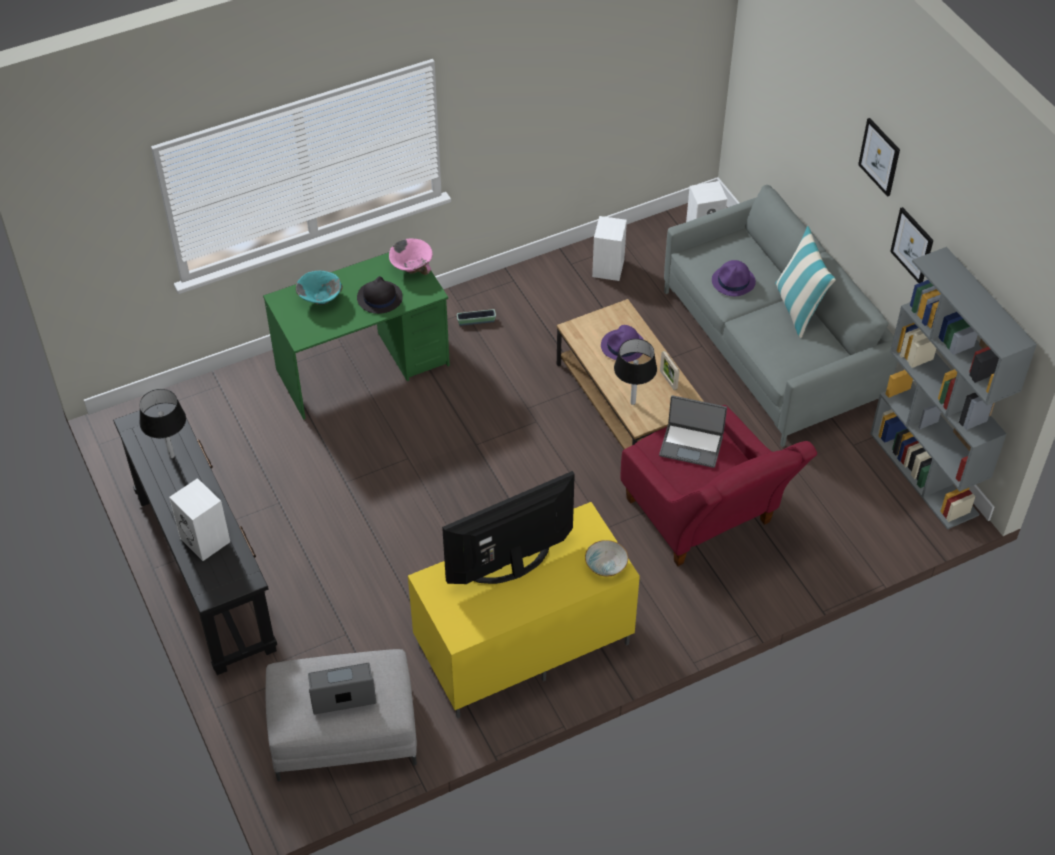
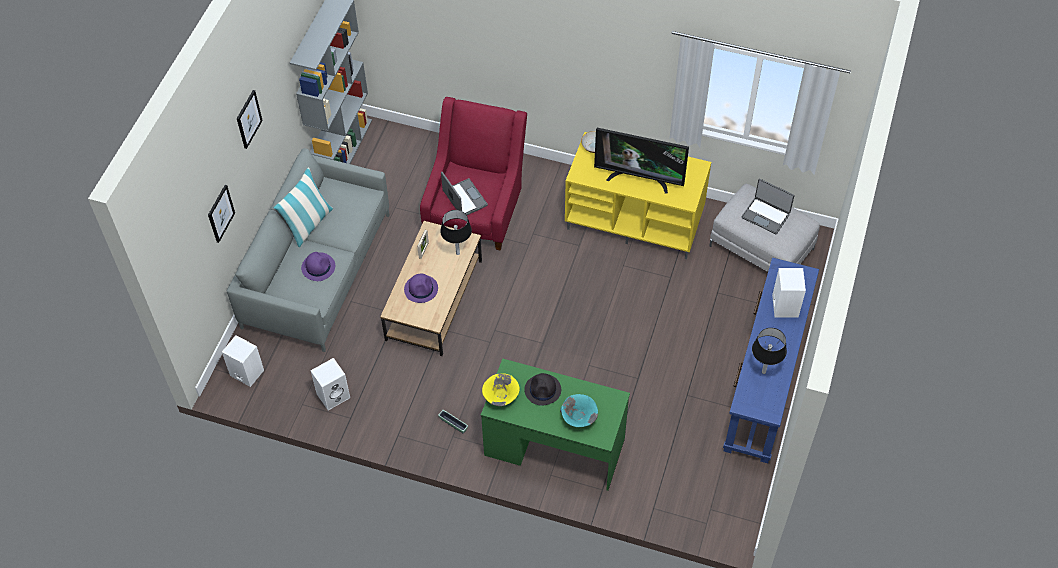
camera: 135 degrees left, 5 degrees up
(205, 572) = (764, 384): black console table -> blue console table
(412, 267) = (500, 397): pink bowl -> yellow bowl
(912, 245) = (277, 108): picture -> picture (220, 213)

